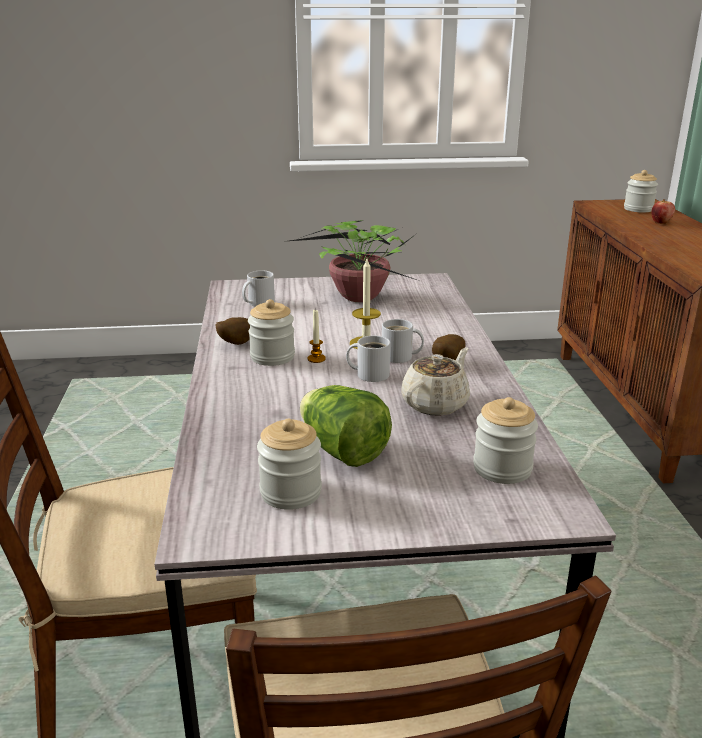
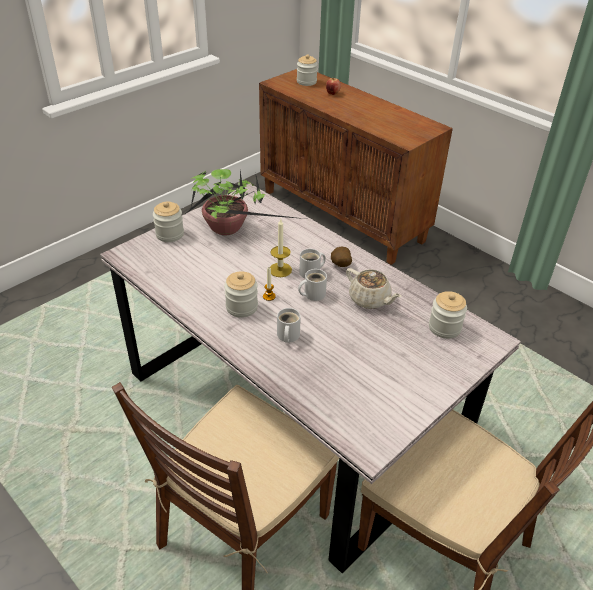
camera: 40 degrees left, 15 degrees up
(235, 344) = (204, 307): potato -> none
(258, 303) = (167, 262): white mug -> white mug (287, 336)
(290, 492) = (377, 397): jar -> jar (170, 234)
(342, 451) = (367, 357): lettuce -> none
(436, 403) = (370, 300): beige teapot -> beige teapot turned 135 degrees clockwise

